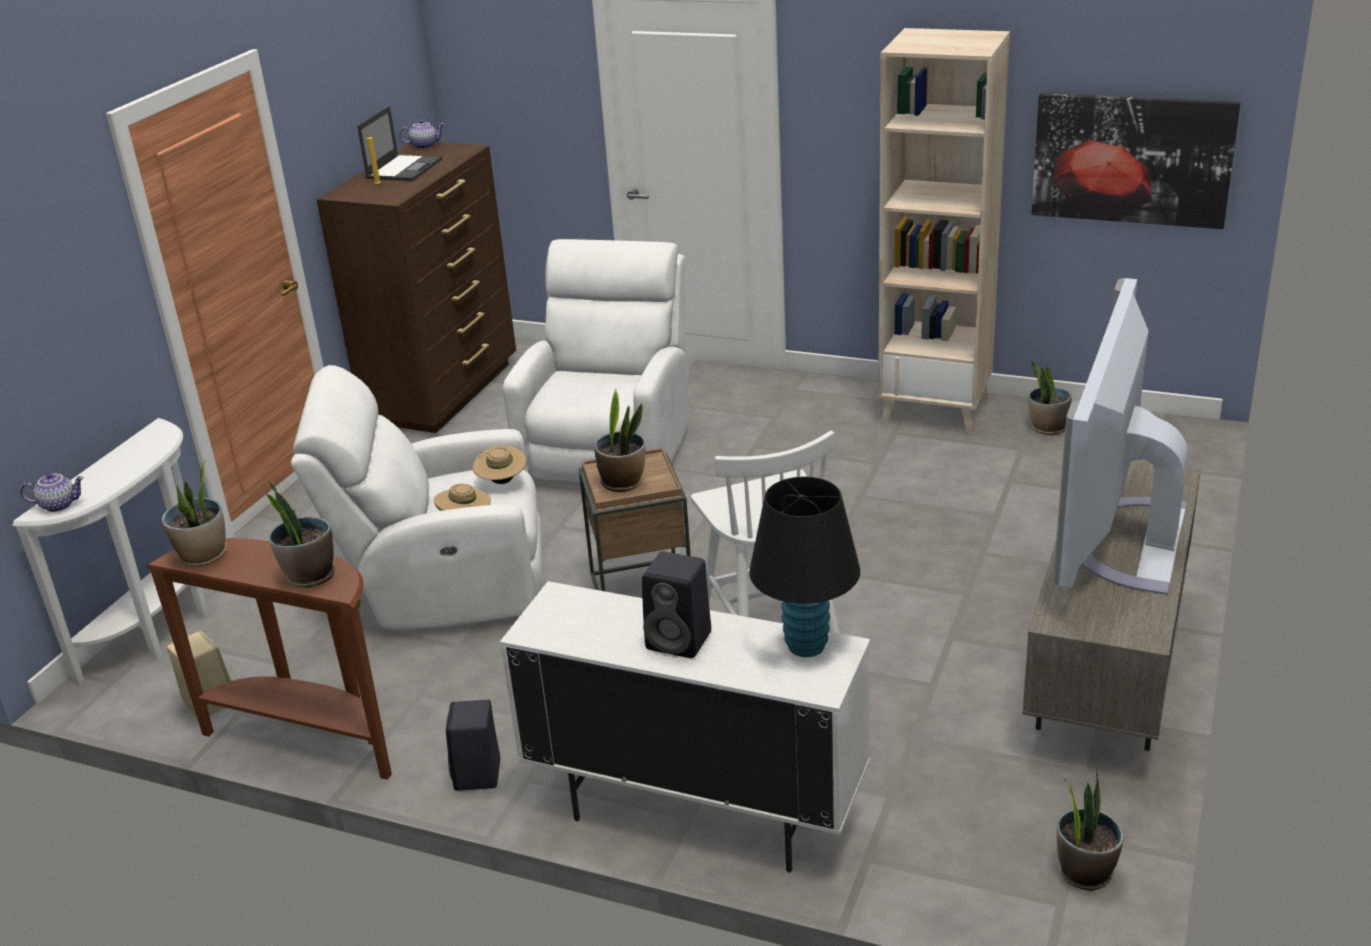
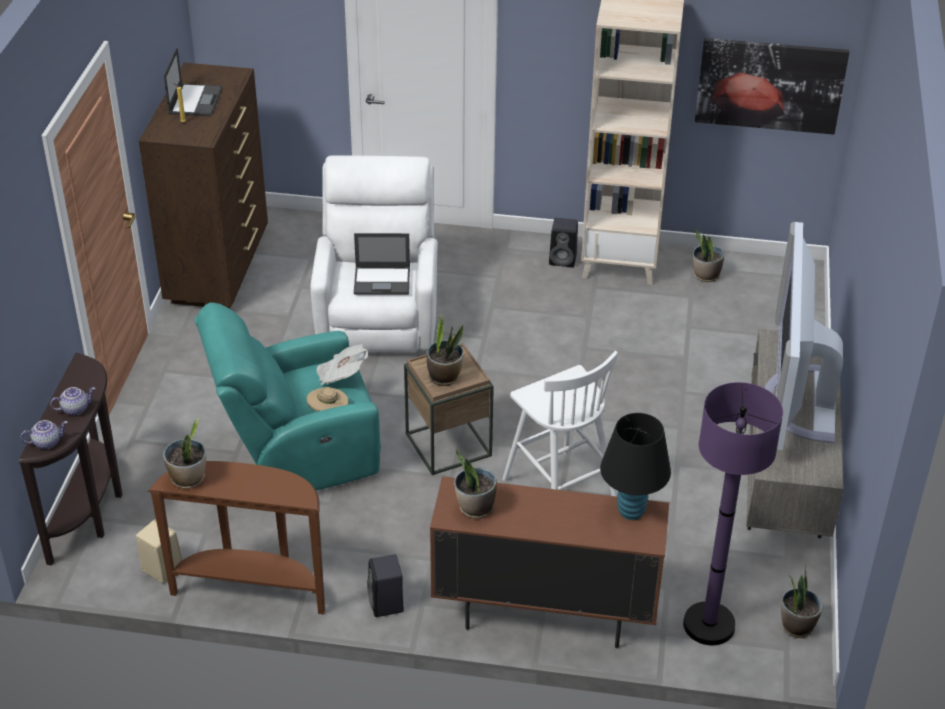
camera: 15 degrees left, 10 degrees up
(162, 630) = (91, 512): white console table -> brown console table
(309, 576) = (276, 489): potted plant -> potted plant (475, 508)
(424, 146) = (197, 70): teapot -> teapot (75, 409)
(443, 586) = (297, 453): white armchair -> turquoise armchair
(501, 481) = (341, 375): beige hat -> newspaper
(600, 389) = (383, 281): none -> laptop
(681, 641) = (550, 515): black speaker -> black speaker (564, 259)
(695, 813) = (544, 615): white cabinet -> brown cabinet
(942, 855) = (709, 625): none -> purple floor lamp

